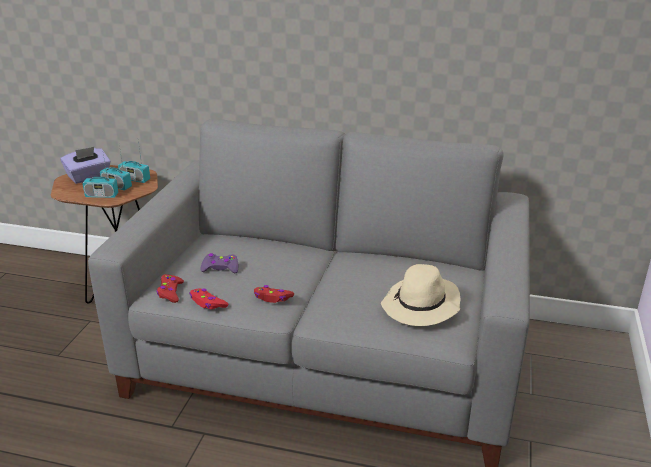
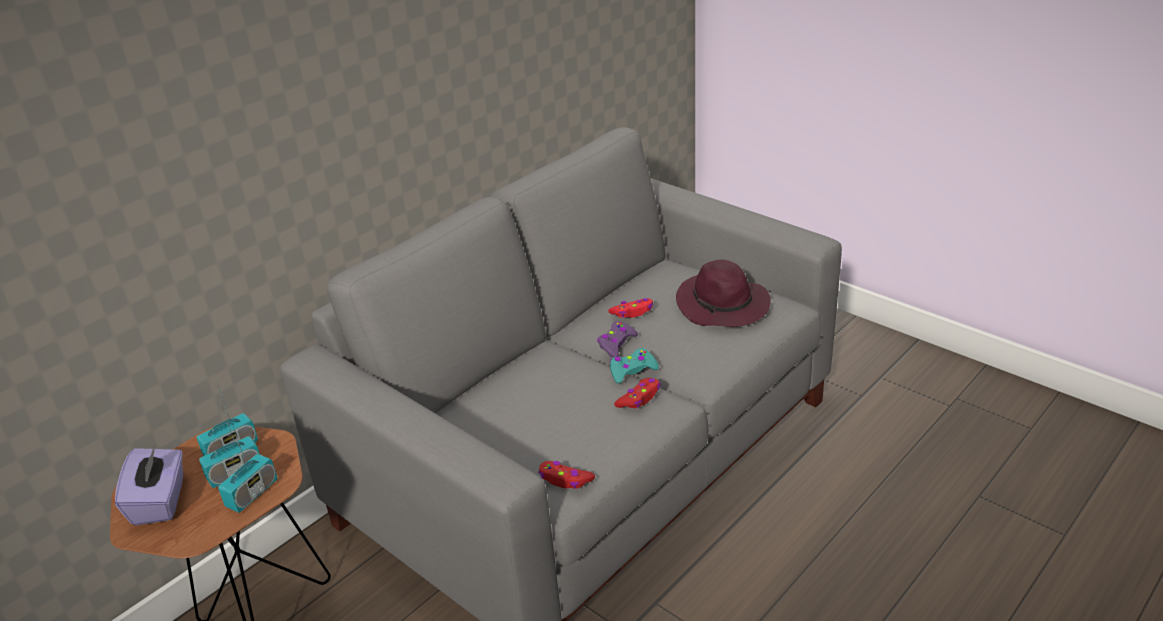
camera: 60 degrees left, 5 degrees up
(208, 303) = (615, 451): red game controller -> red game controller (632, 312)
(220, 268) = (539, 425): purple game controller -> purple game controller (616, 344)
(306, 288) = (632, 370): none -> turquoise game controller
(421, 306) = (723, 306): beige hat -> purple hat

